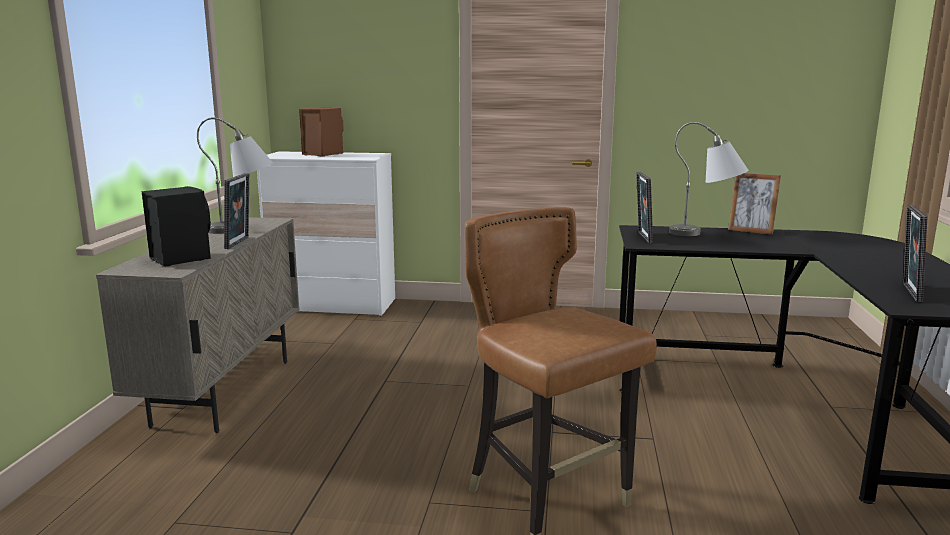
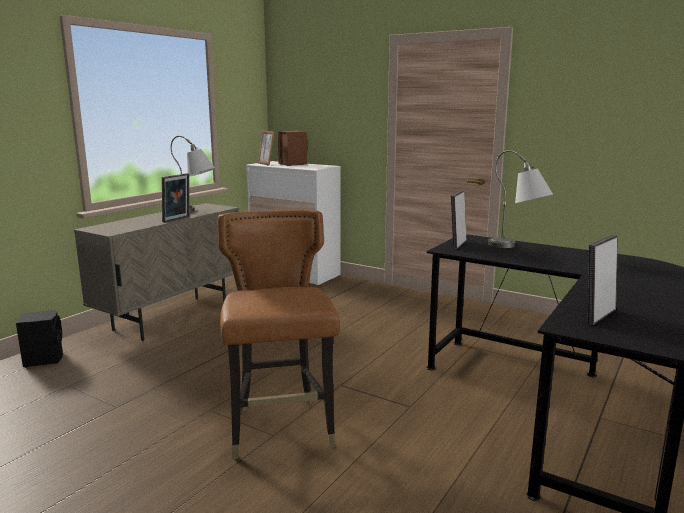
camera: 25 degrees right, 0 degrees up
(180, 258) = (129, 225): black speaker -> black speaker (44, 358)
(751, 231) = (565, 249): picture frame -> picture frame (266, 164)

